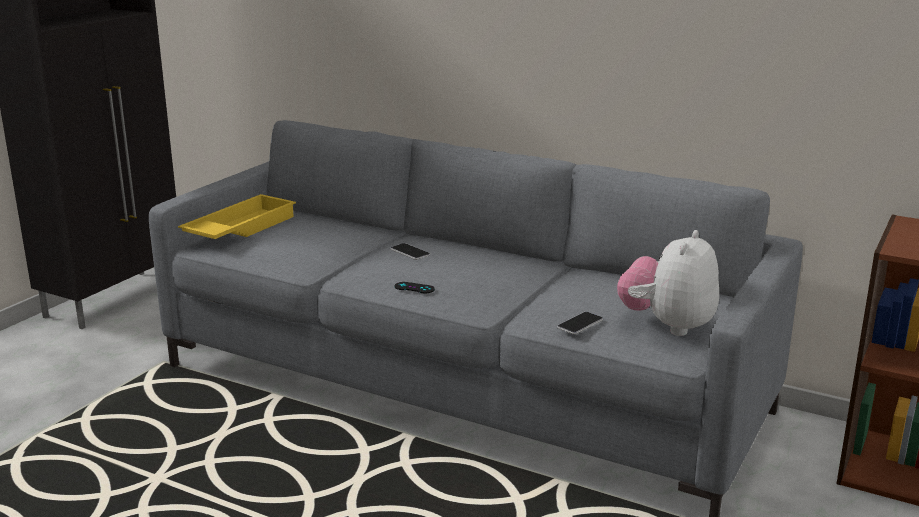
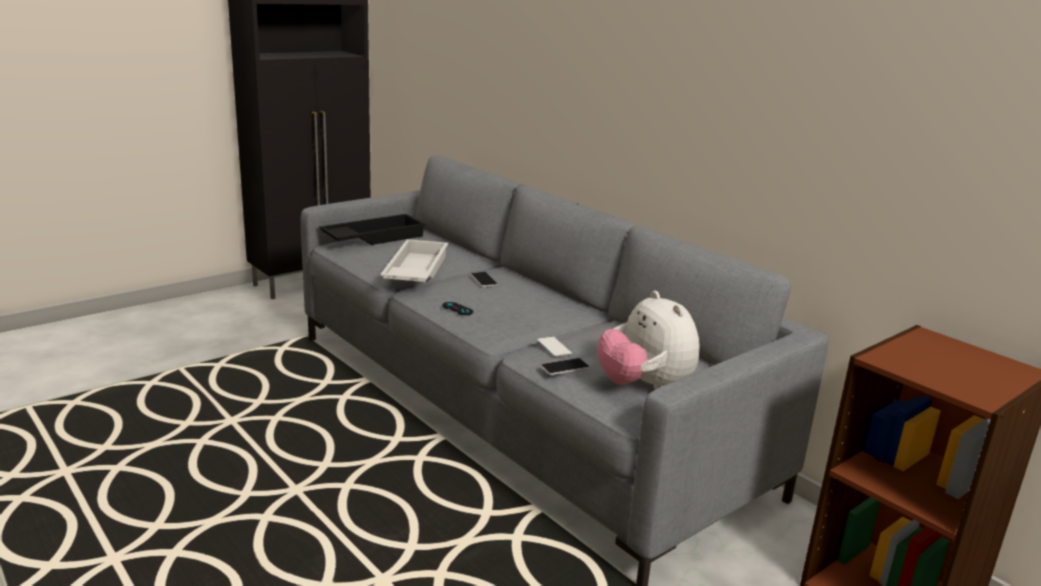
camera: 20 degrees right, 0 degrees up
(239, 228) = (373, 237): yellow tray -> black tray
(326, 256) = (414, 271): none -> white tray
(549, 306) = (554, 347): none -> phone
(668, 325) = (644, 386): plush toy -> plush toy turned 75 degrees counterclockwise

